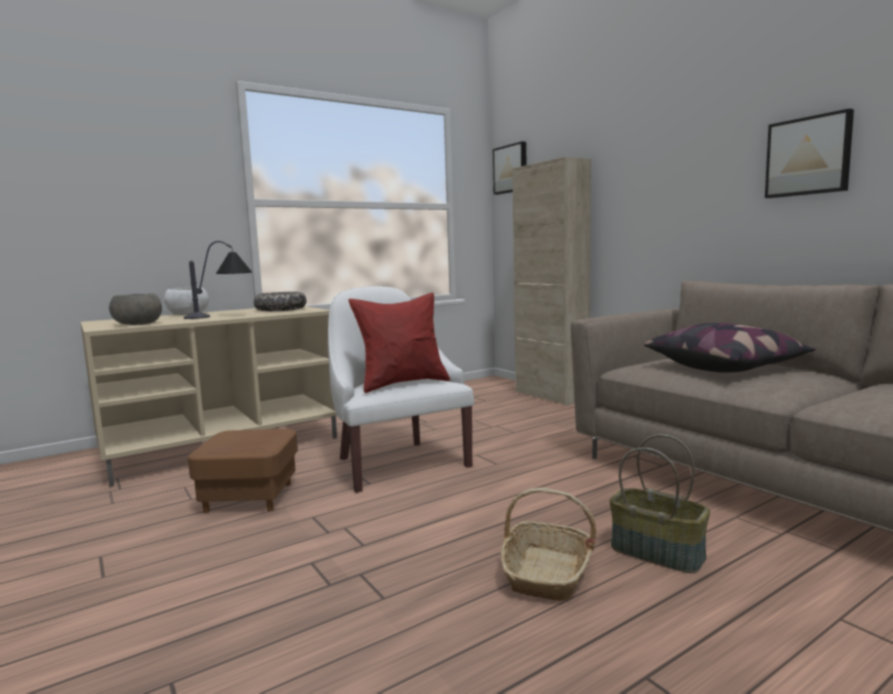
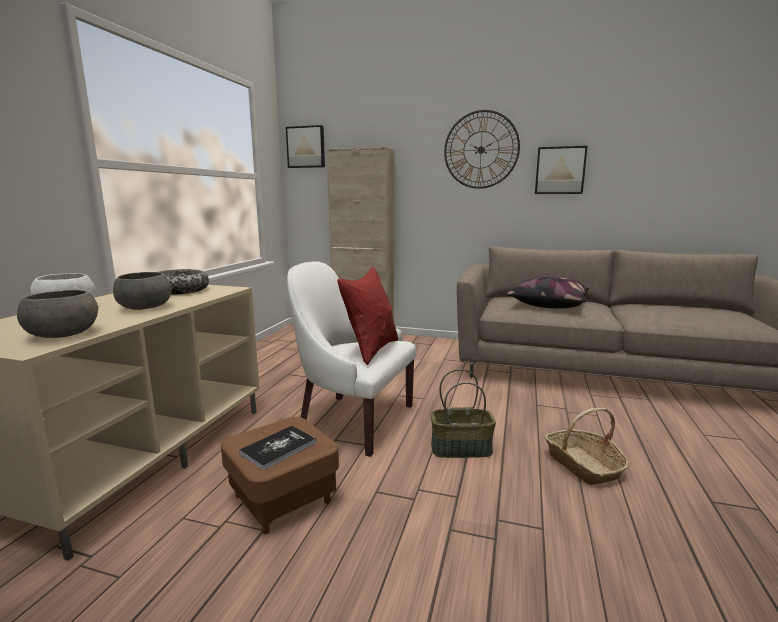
camera: 40 degrees left, 5 degrees up
(223, 316) = (144, 307): table lamp -> grey bowl
(235, 443) = (278, 448): none -> book
(658, 552) = (600, 428): basket -> basket (461, 448)
(692, 142) = (481, 150): none -> wall clock

